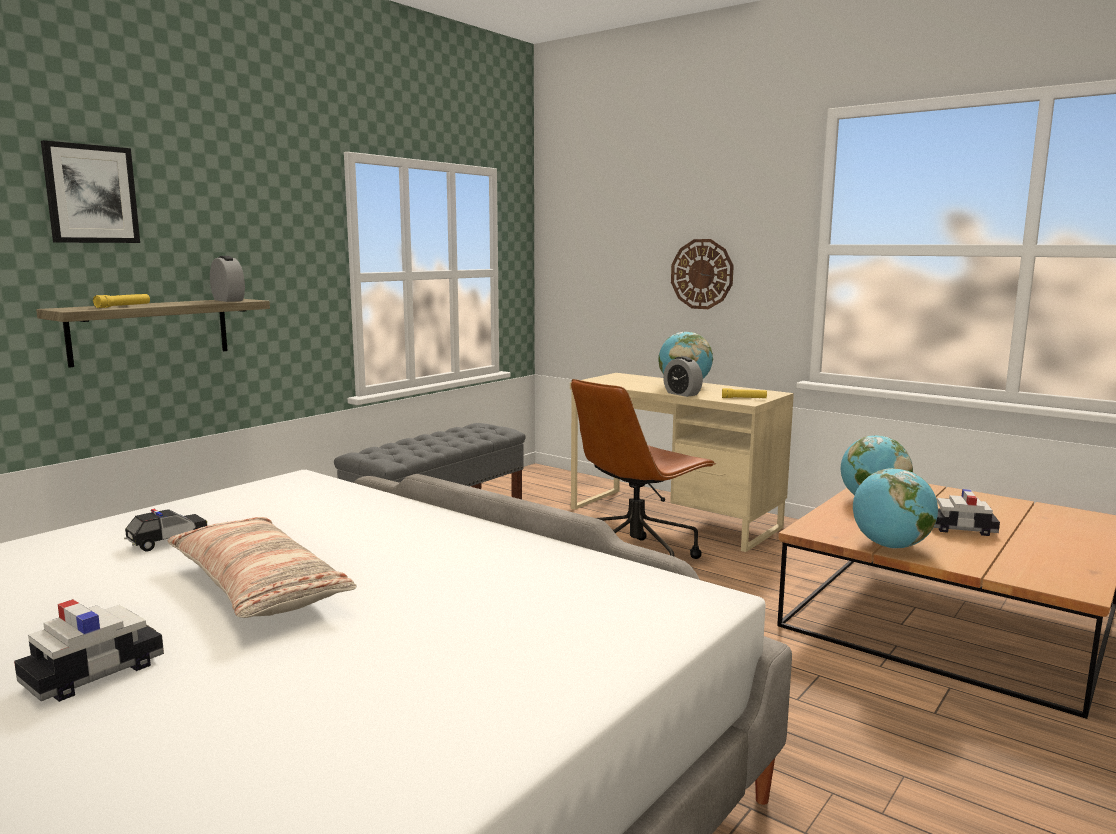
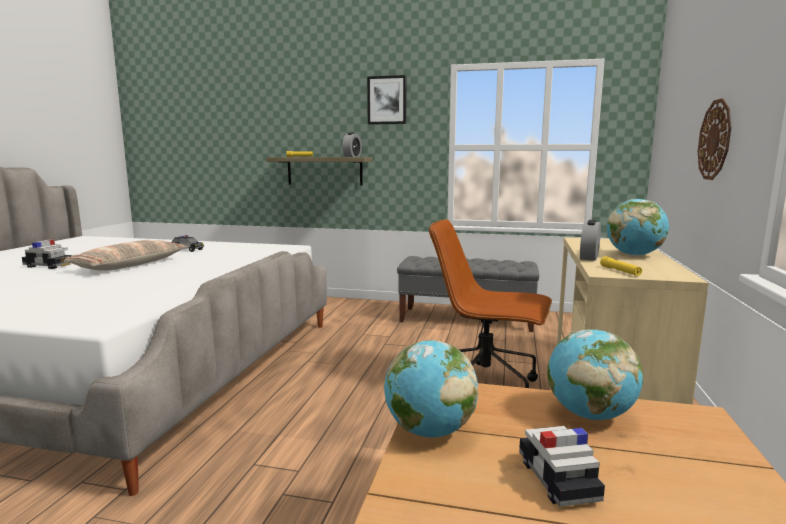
camera: 65 degrees right, 0 degrees up
(91, 194) = (303, 104): picture -> picture (387, 100)

